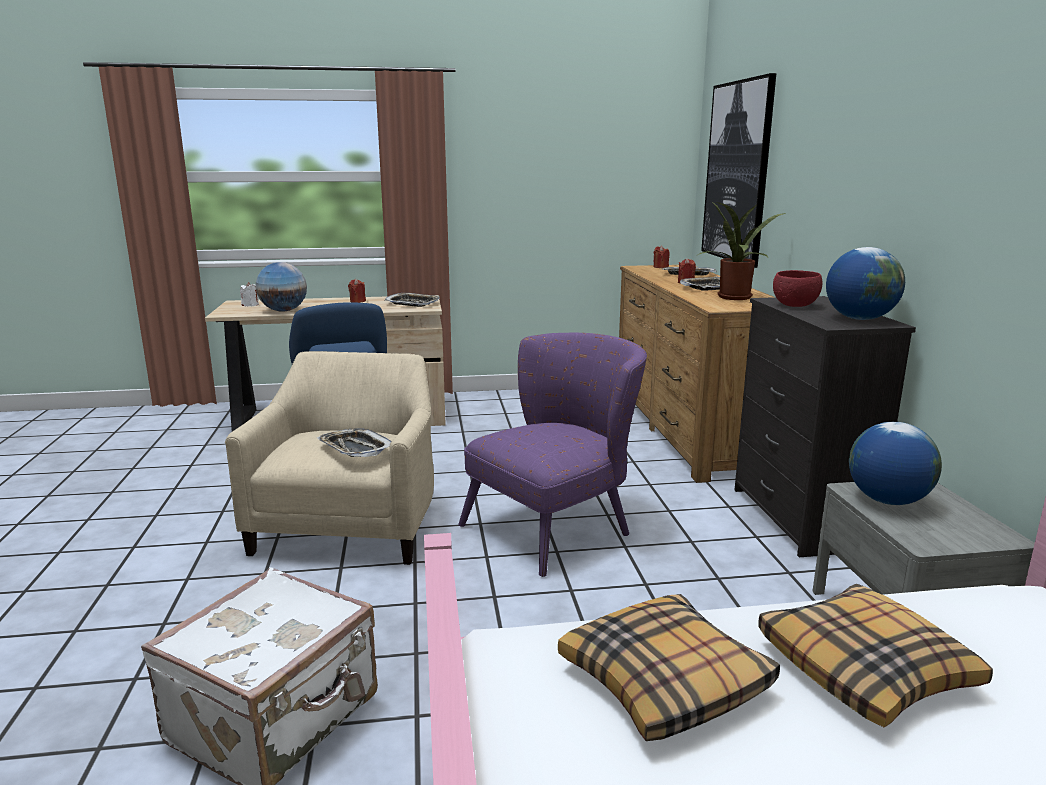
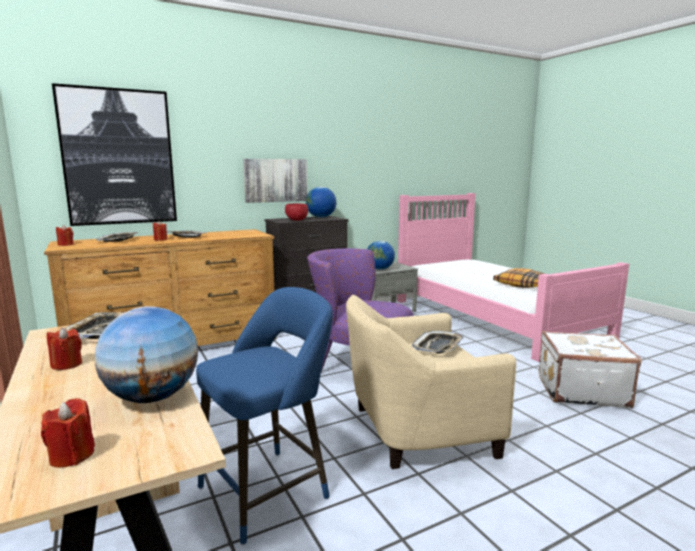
camera: 110 degrees left, 5 degrees down
(250, 305) = (72, 456): white candle -> red candle
(736, 298) = (225, 234): potted plant -> none
(854, 223) = (275, 180): none -> picture
(866, 668) = (482, 273): pillow -> none

